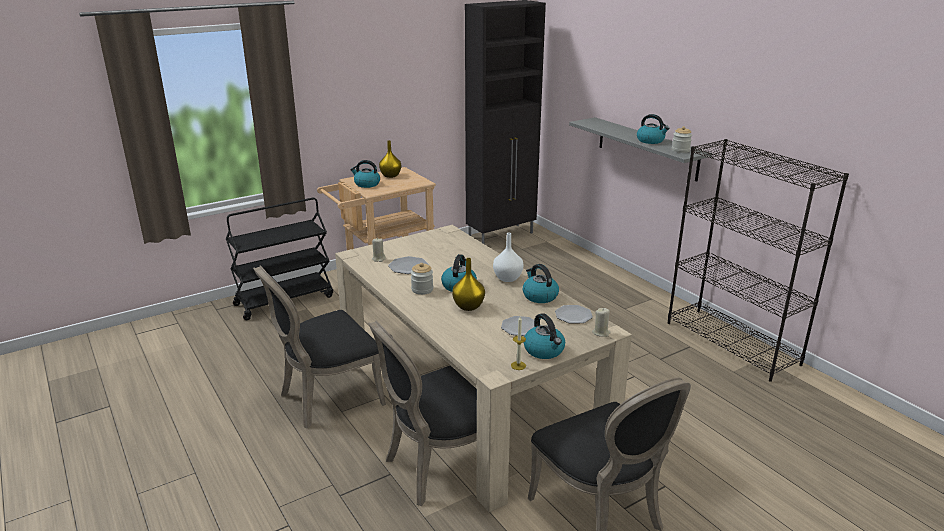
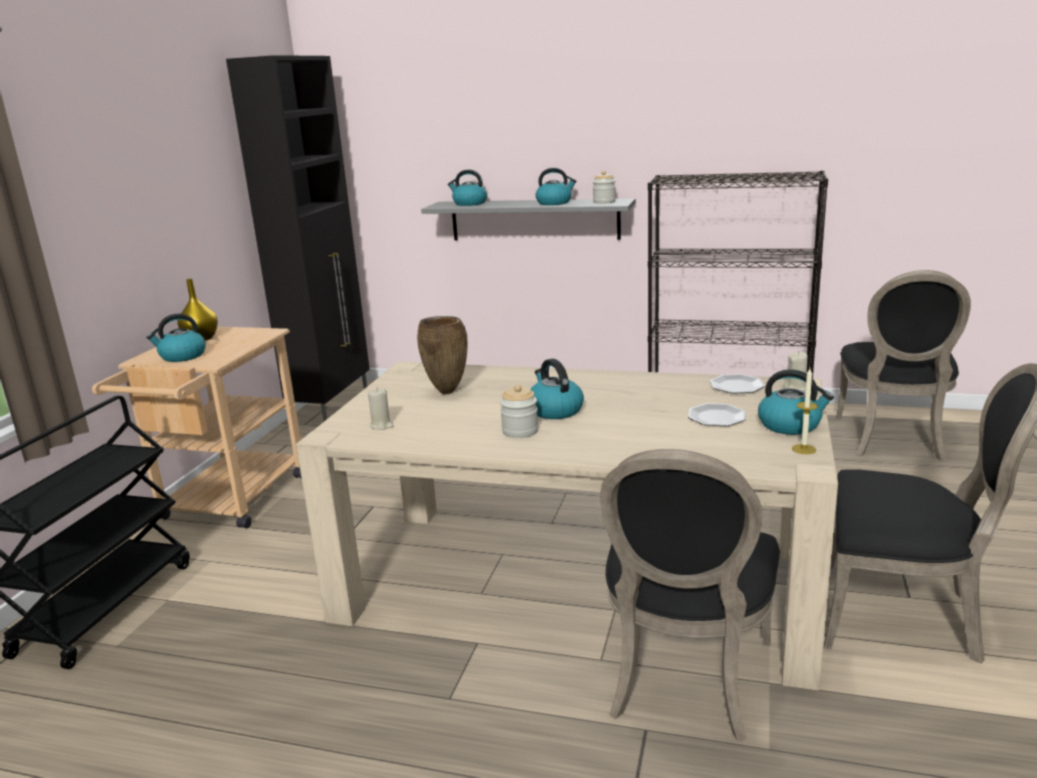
camera: 40 degrees left, 5 degrees down
(327, 398) = (398, 695): black chair -> black chair (893, 440)
(408, 266) = (443, 417): plate -> none
(437, 253) = (447, 392): none -> brown vase
(468, 306) = (614, 423): yellow vase -> none
(507, 278) = (591, 383): white vase -> none
(539, 296) = (662, 384): kettle -> kettle (469, 203)

